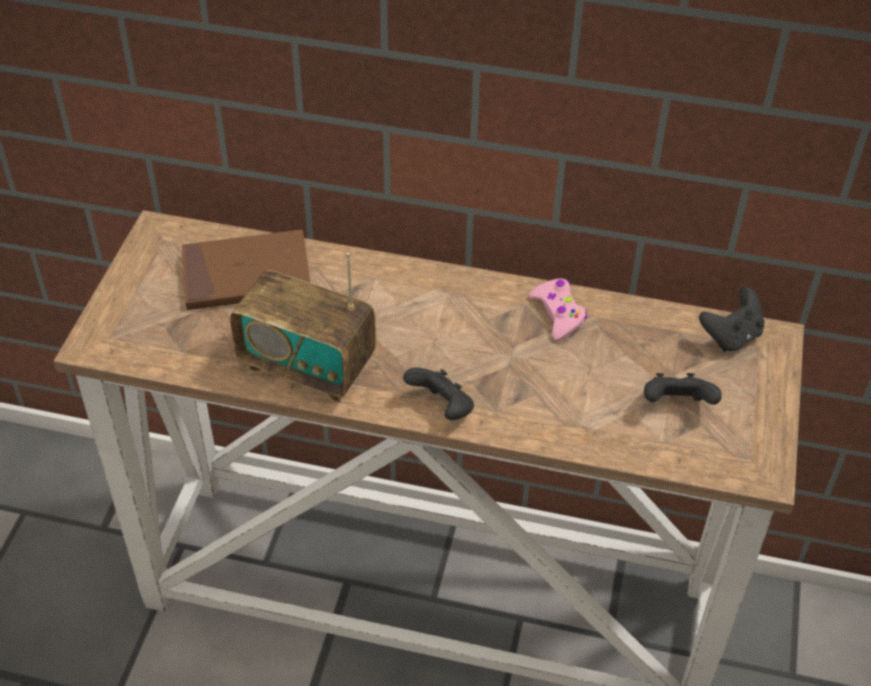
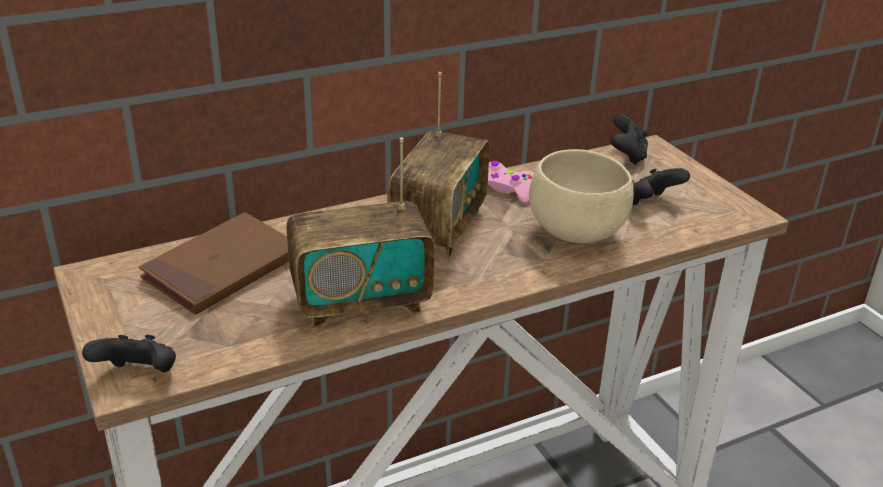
camera: 40 degrees left, 15 degrees down
(442, 408) = (504, 277): black game controller -> black game controller (139, 376)
(449, 326) = (438, 228): none -> radio
(562, 400) = (578, 234): none -> beige bowl

